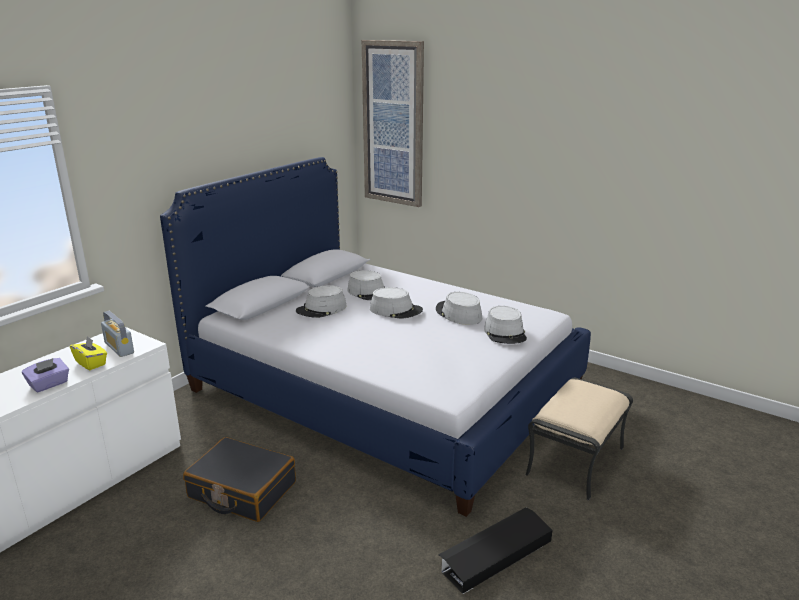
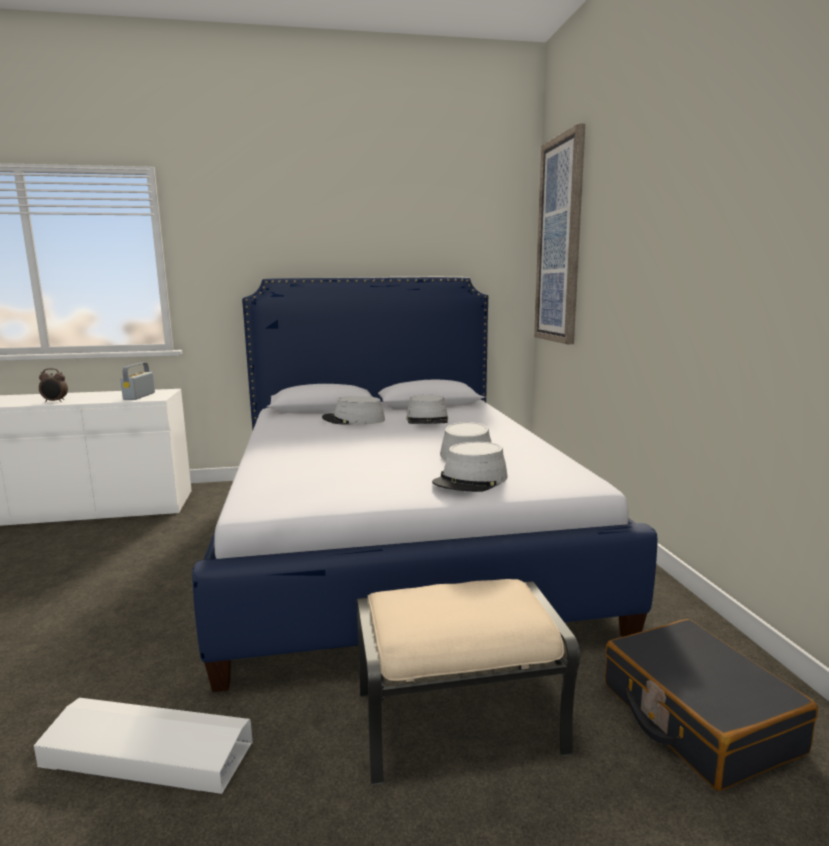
camera: 45 degrees right, 10 degrees down
(49, 384) = (55, 401): purple tissue box -> alarm clock
(91, 363) = (103, 399): yellow tissue box -> none
(242, 490) = (138, 559): black suitcase -> black suitcase (697, 717)
(396, 310) = (411, 434): grey hat -> none
(495, 554) = (147, 754): black storage box -> white storage box

